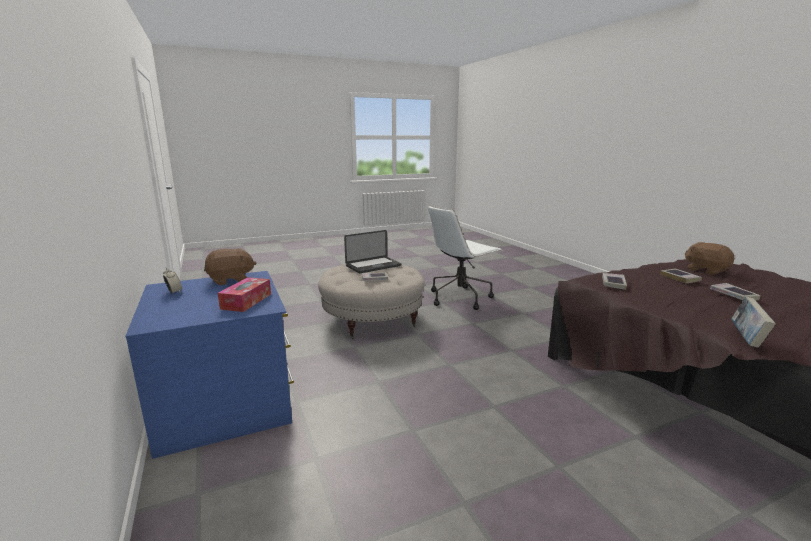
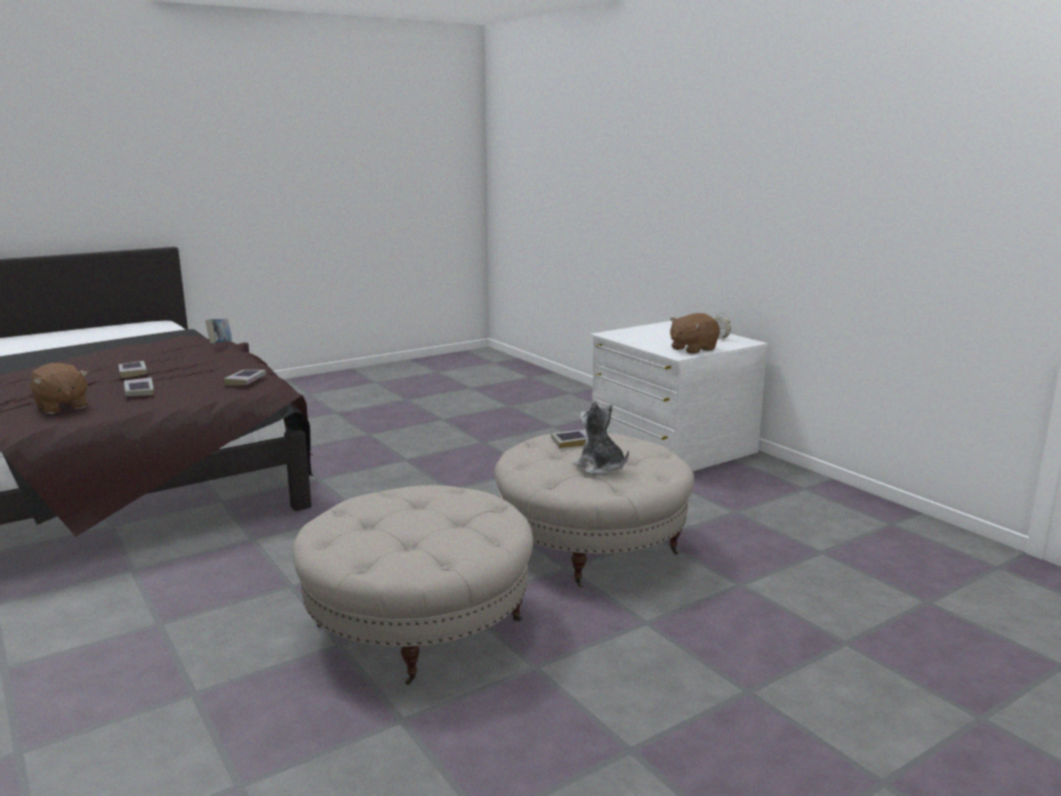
camera: 170 degrees right, 0 degrees up
(226, 401) = (671, 446): blue dresser -> white dresser
(246, 301) = (635, 336): tissue box -> none
(373, 266) = (600, 467): laptop -> plush toy
(460, 297) = (418, 623): white office chair -> beige ottoman

